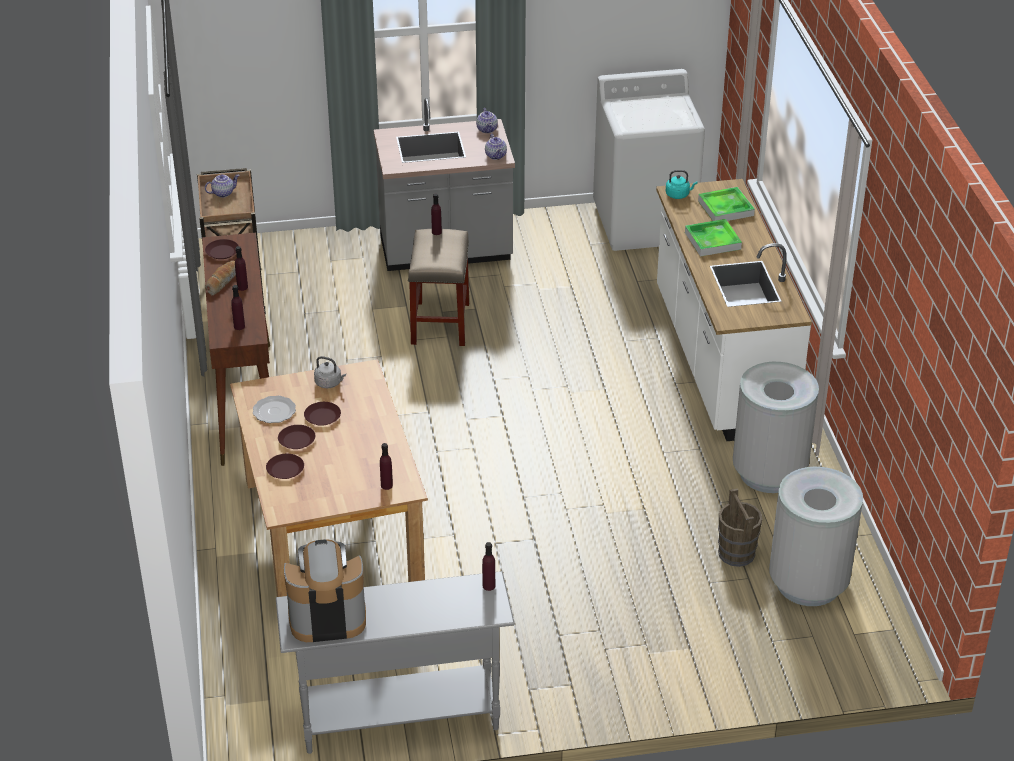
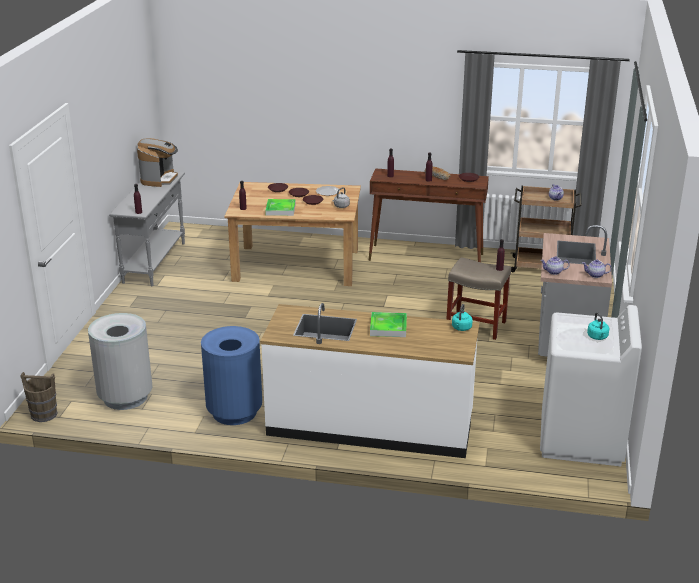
camera: 110 degrees right, 10 degrees down
(655, 106) = (598, 337): none -> turquoise kettle
(725, 208) = (431, 343): tray -> tray (280, 209)
(736, 554) = (173, 379): brown bucket -> brown bucket (43, 414)
(769, 473) = (234, 412): grey trash can -> blue trash can

